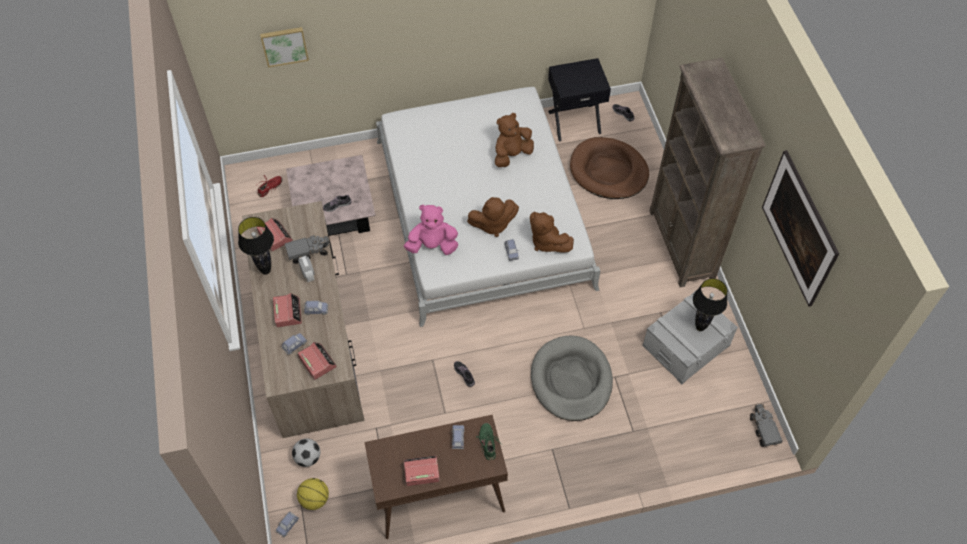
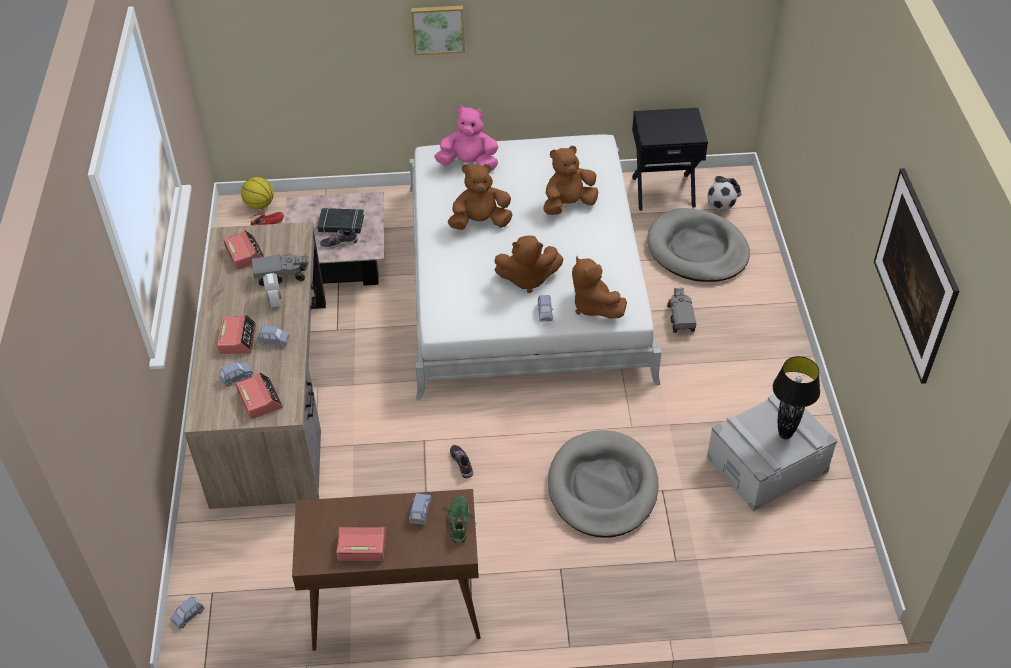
camera: 10 degrees right, 10 degrees down
(266, 270) = (223, 290): black table lamp -> none
(284, 45) = (299, 35): picture -> picture (438, 28)
(308, 458) = (235, 537): football -> football (720, 207)
(314, 499) = (231, 588): basketball -> basketball (259, 205)
(335, 188) = (341, 224): none -> black book
(432, 246) = (445, 294): pink plush toy -> pink plush toy (469, 164)
(447, 179) = (480, 222): none -> brown plush toy
(608, 171) = (697, 250): brown dog bed -> grey dog bed
(681, 245) = (780, 344): brown bookcase -> none
(763, 430) = (859, 583): toy truck -> toy truck (680, 318)

